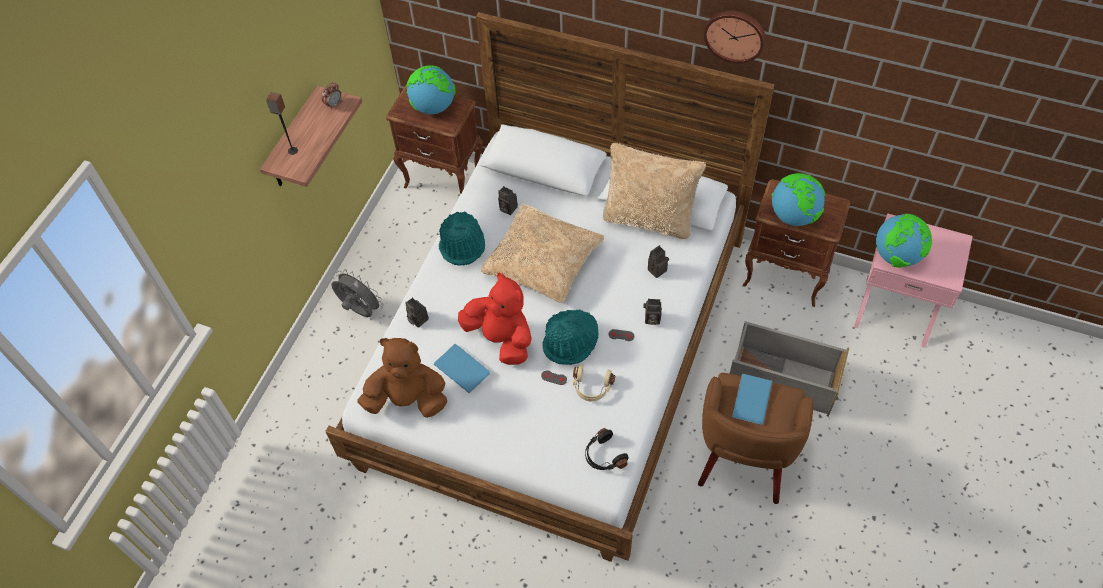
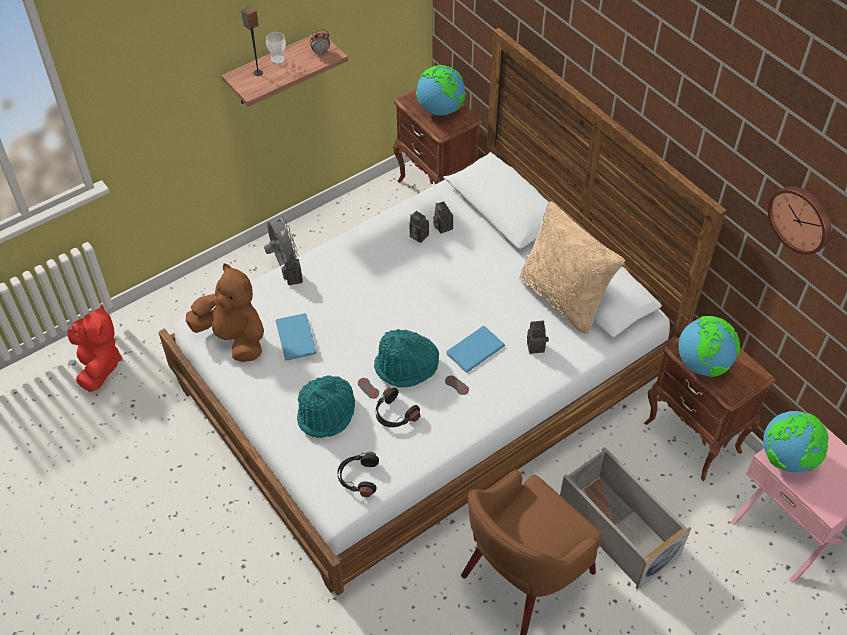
camera: 30 degrees right, 5 degrees down
(301, 130) = (278, 60): none -> cup
(462, 245) = (379, 237): turquoise hat -> turquoise hat (327, 413)
(501, 338) = (349, 331): red plush toy -> red plush toy (98, 365)
(543, 261) = (437, 286): beige pillow -> none
(591, 387) = (394, 415): beige headphones -> black headphones
(651, 319) = (495, 386): camera -> camera (417, 236)
(735, 34) = (703, 139): wall clock -> wall clock (801, 218)
(750, 400) = (539, 513): blue book -> blue book (473, 350)

